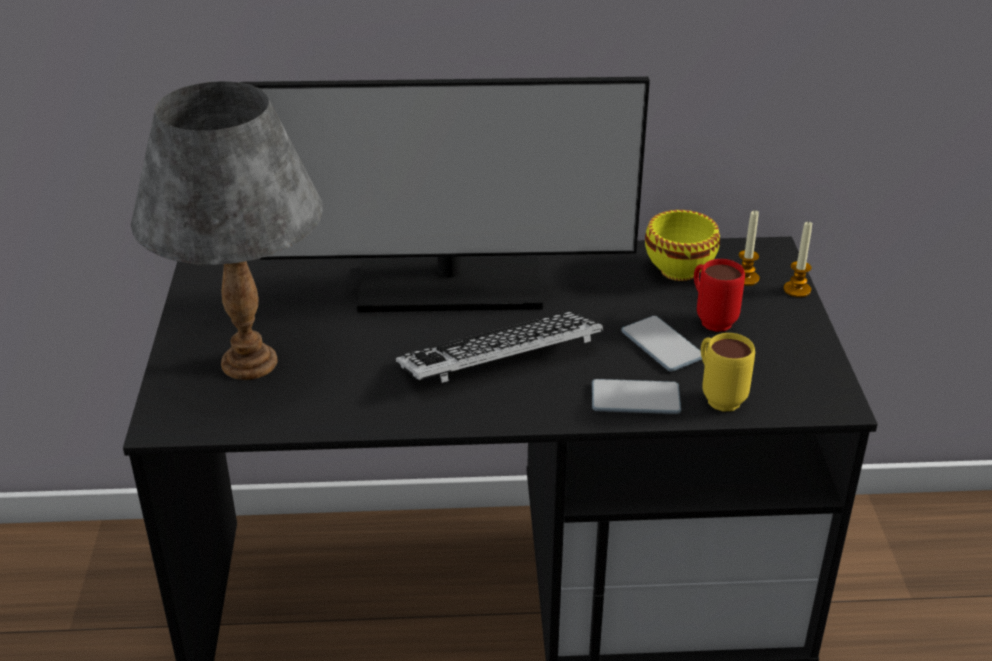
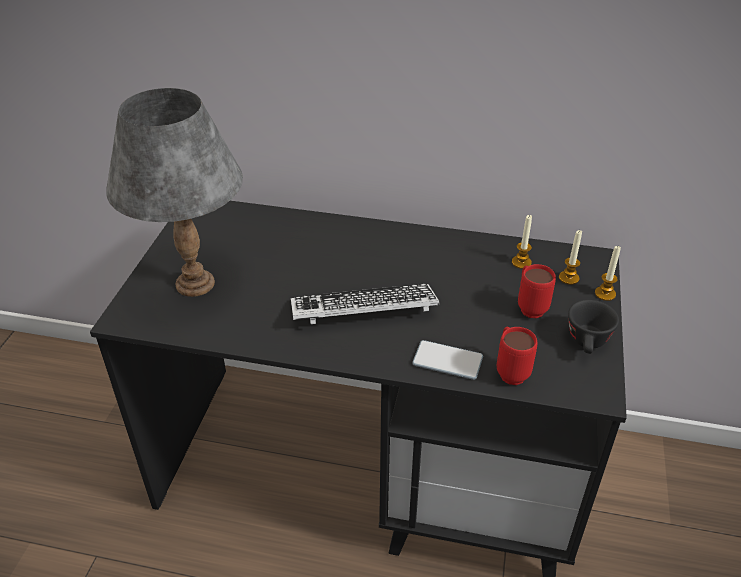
camera: 15 degrees right, 5 degrees up
(450, 286) = (352, 249): monitor -> none
(662, 345) = (484, 321): phone -> none
(679, 269) = (521, 262): yellow bowl -> candle
(718, 396) = (510, 371): yellow mug -> red mug
(799, 349) = (588, 343): none -> black cup

